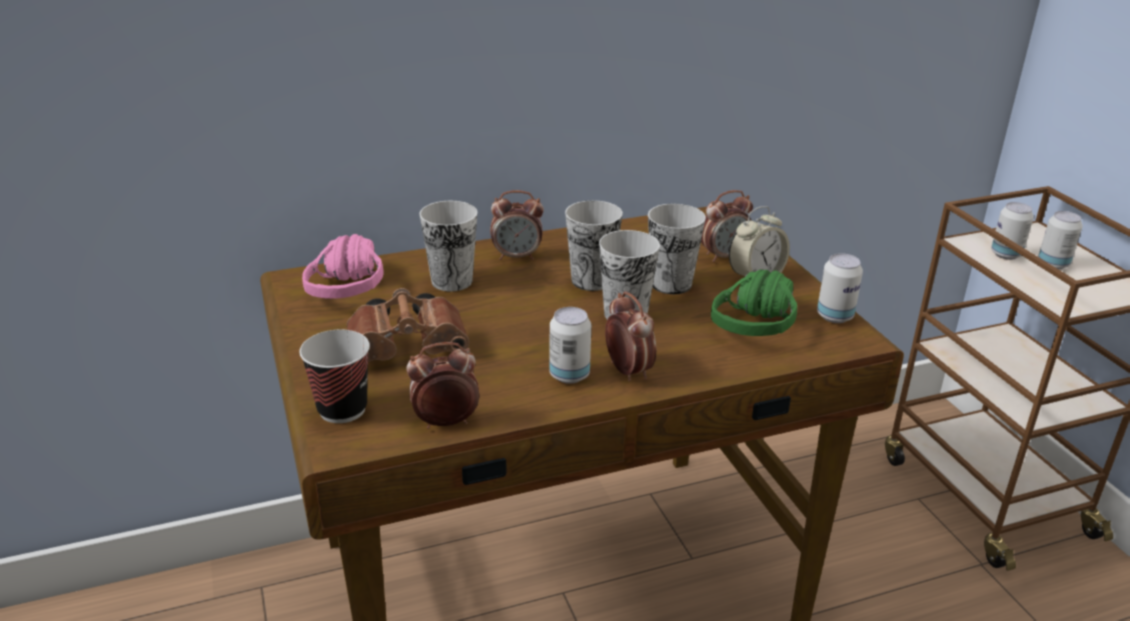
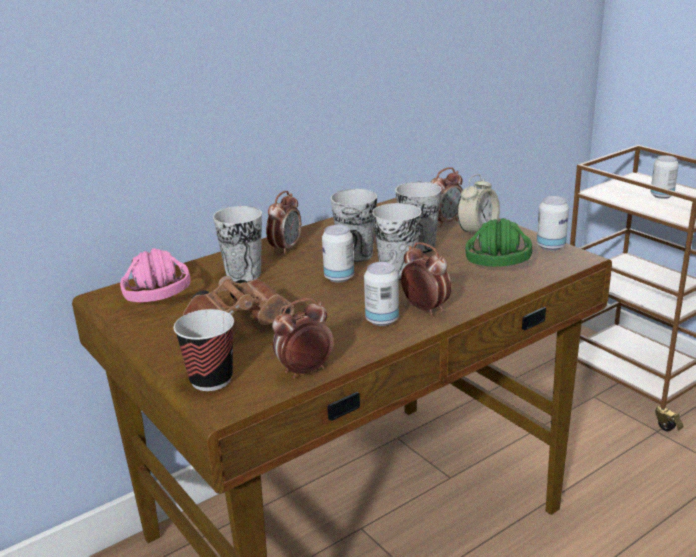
camera: 15 degrees left, 5 degrees down
(517, 256) = (285, 249): alarm clock -> alarm clock turned 45 degrees counterclockwise
(1006, 254) = (627, 195): can -> can (339, 277)

